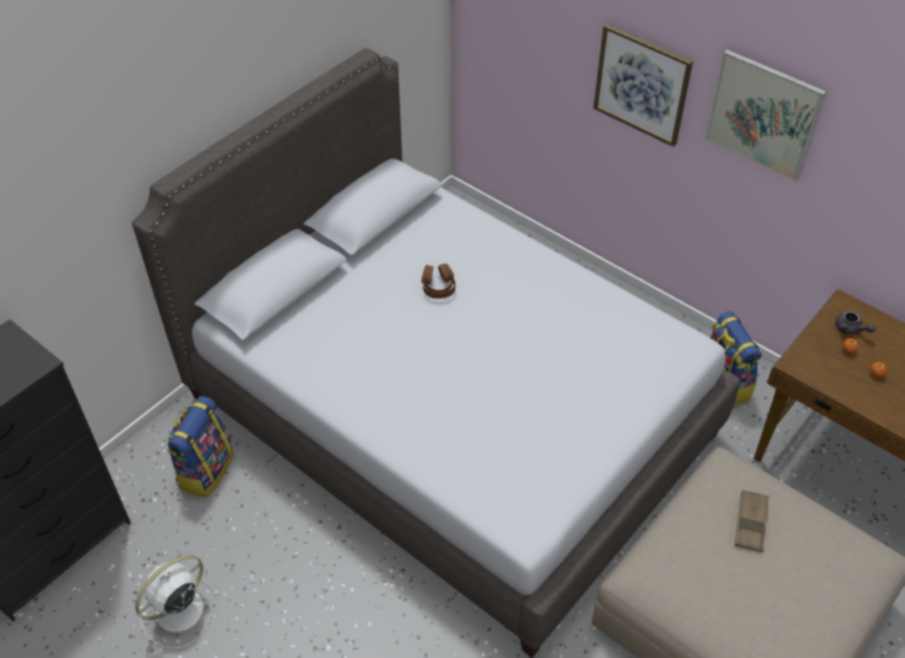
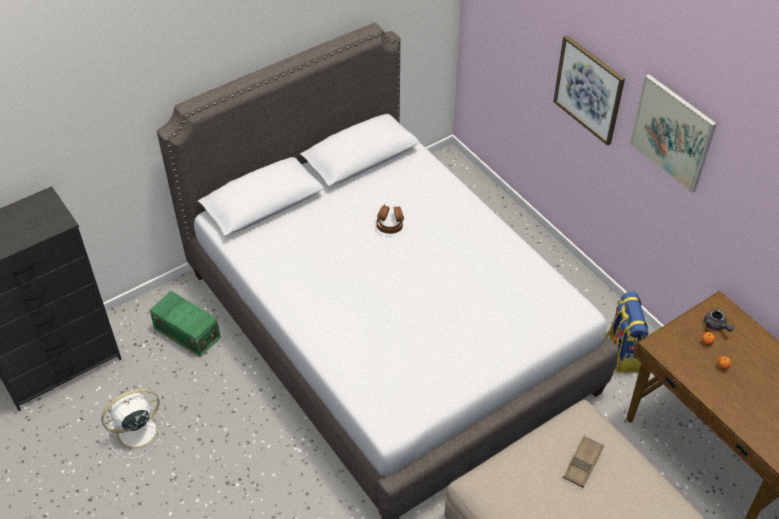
camera: 15 degrees right, 0 degrees up
(205, 470) = (187, 331): backpack -> green storage box

